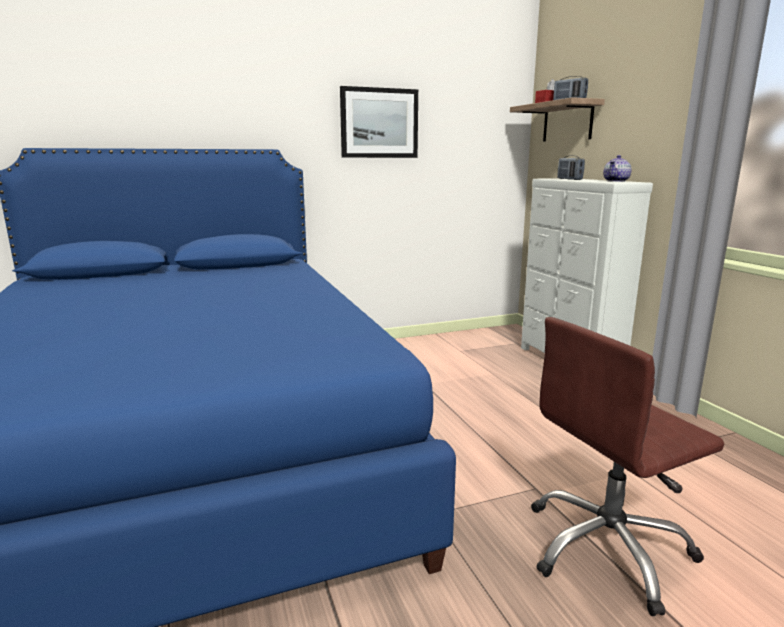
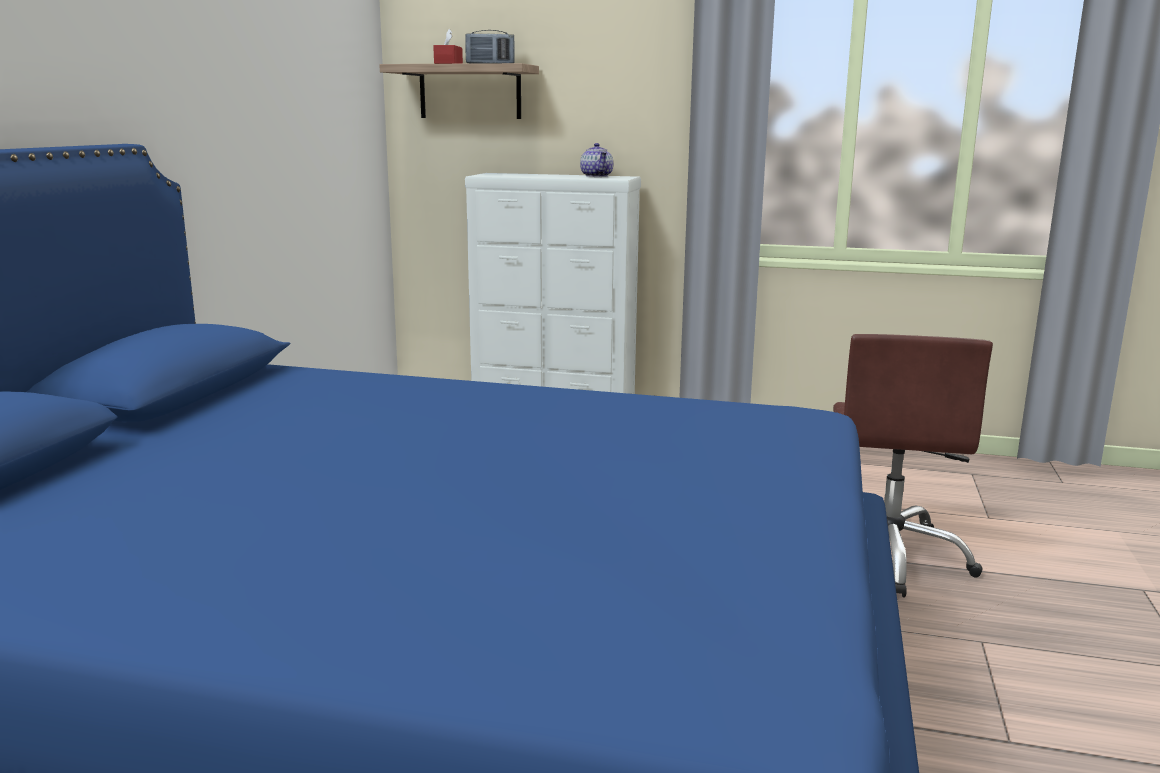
camera: 55 degrees left, 0 degrees up
(379, 123) = (238, 88): picture -> none
(569, 179) = (526, 176): radio -> none

